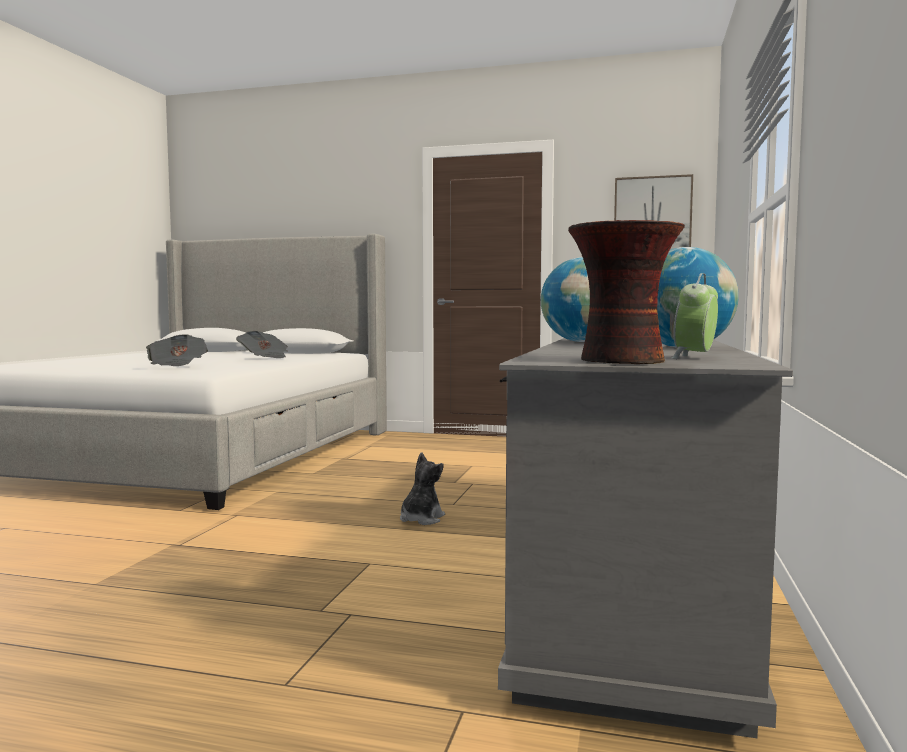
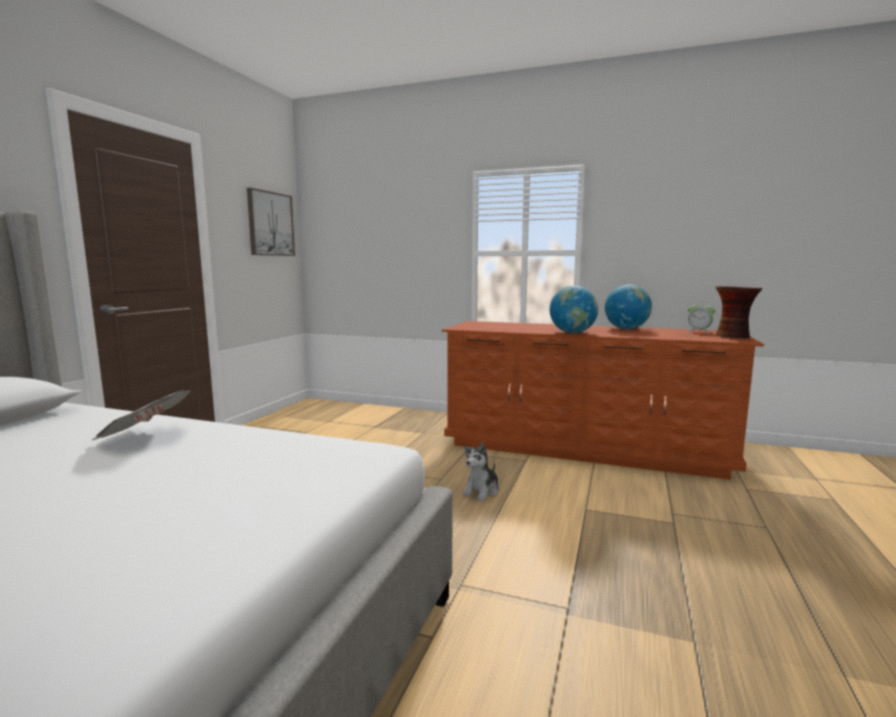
camera: 85 degrees left, 5 degrees up
(177, 368) = (275, 477): newspaper -> none
(421, 519) = (482, 491): plush toy -> plush toy turned 90 degrees counterclockwise
(629, 579) = (583, 447): grey dresser -> brown dresser

